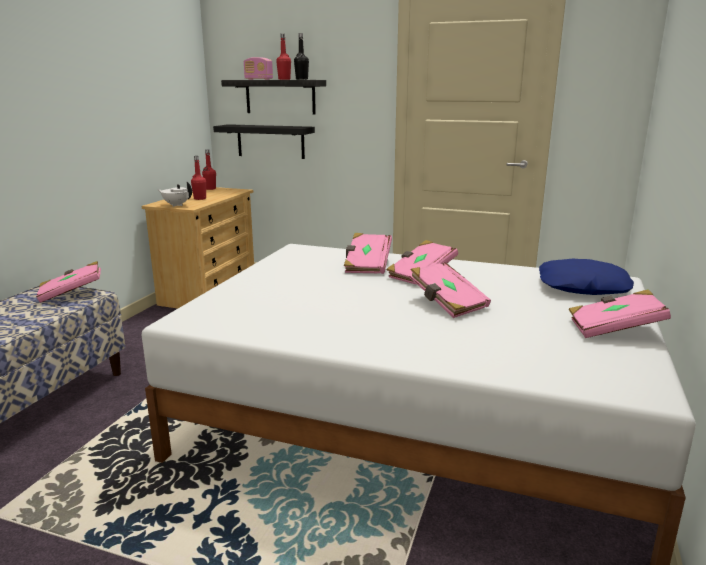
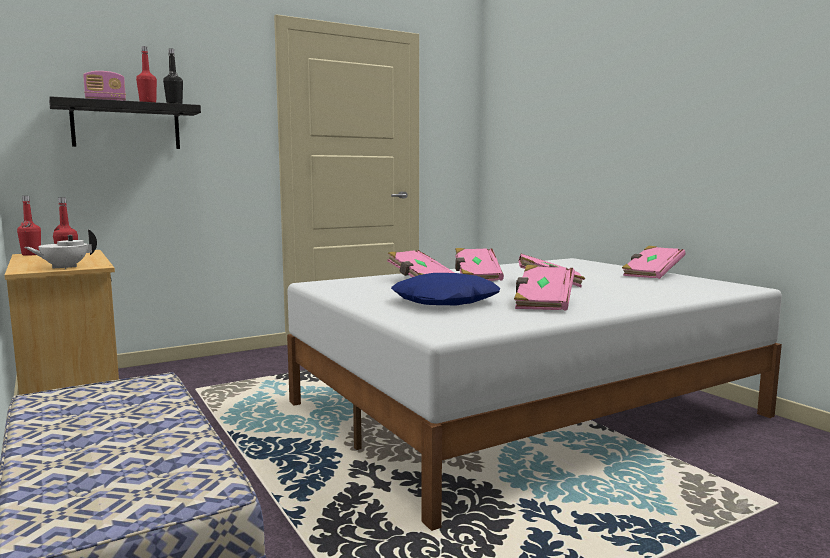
camera: 50 degrees left, 10 degrees down
(71, 293) = (113, 389): pink book -> pink book (543, 303)
(270, 141) = (112, 184): black shelf -> none
(582, 287) = (572, 265): blue pillow -> blue pillow (445, 301)

